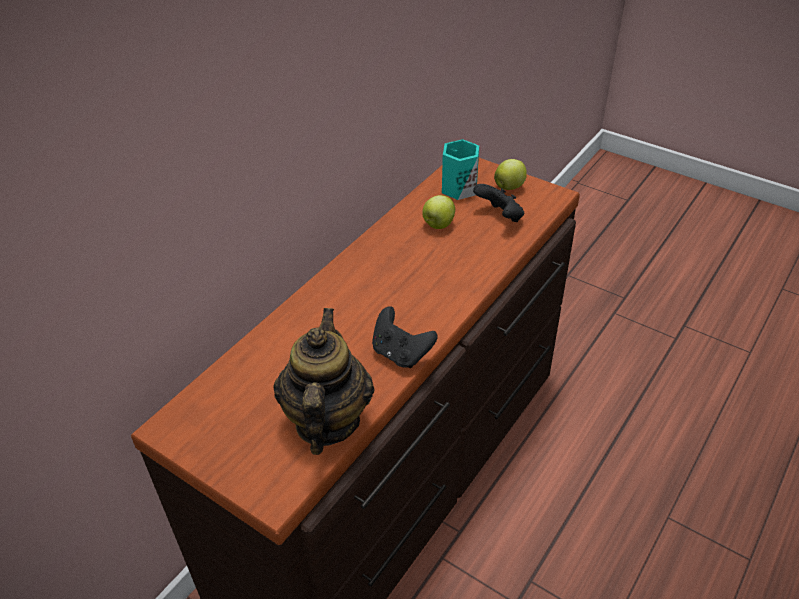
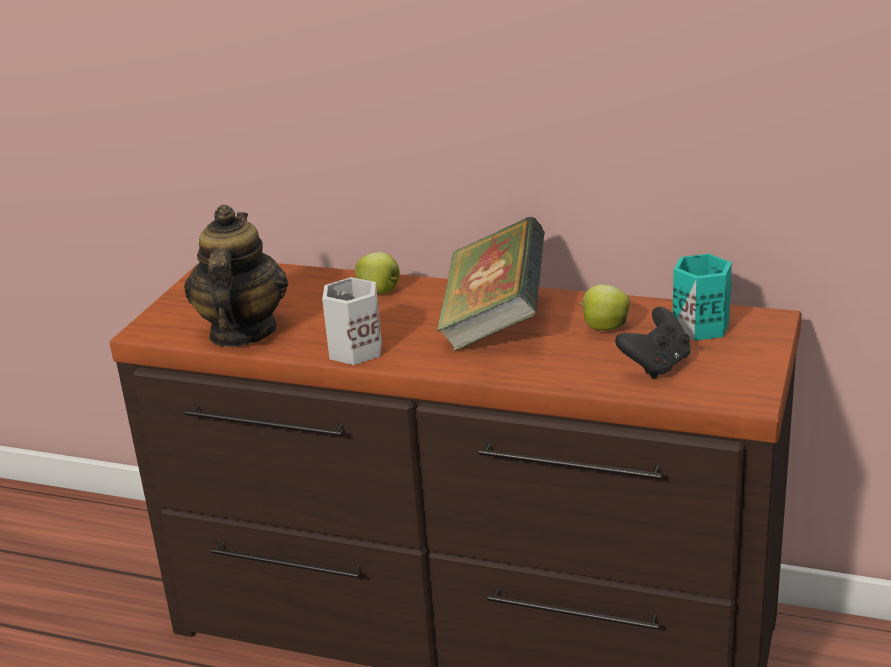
camera: 75 degrees right, 15 degrees down
(326, 421) = (242, 332): teapot -> teapot turned 75 degrees counterclockwise
(400, 271) = (494, 322): none -> book
(401, 353) = (352, 350): black game controller -> white mug
(509, 187) = (737, 361): apple -> apple (380, 292)

